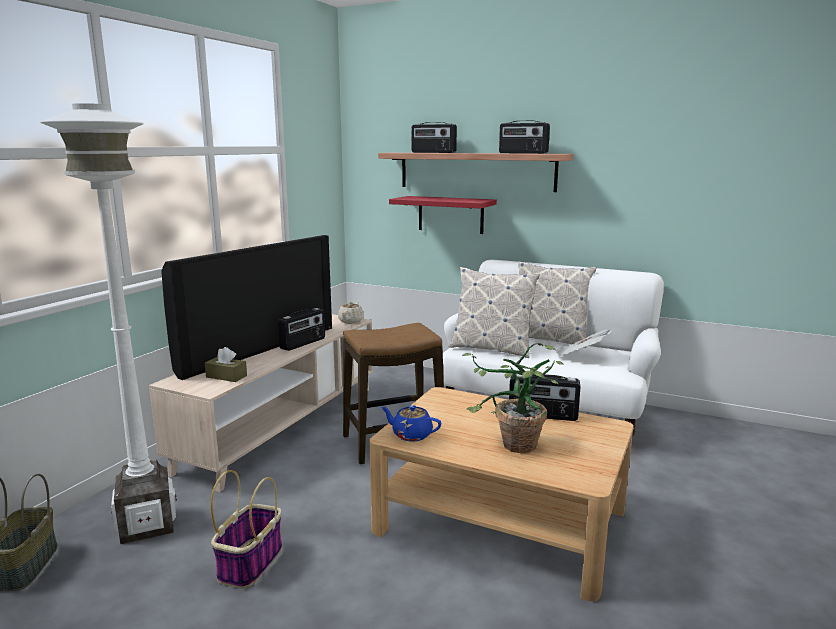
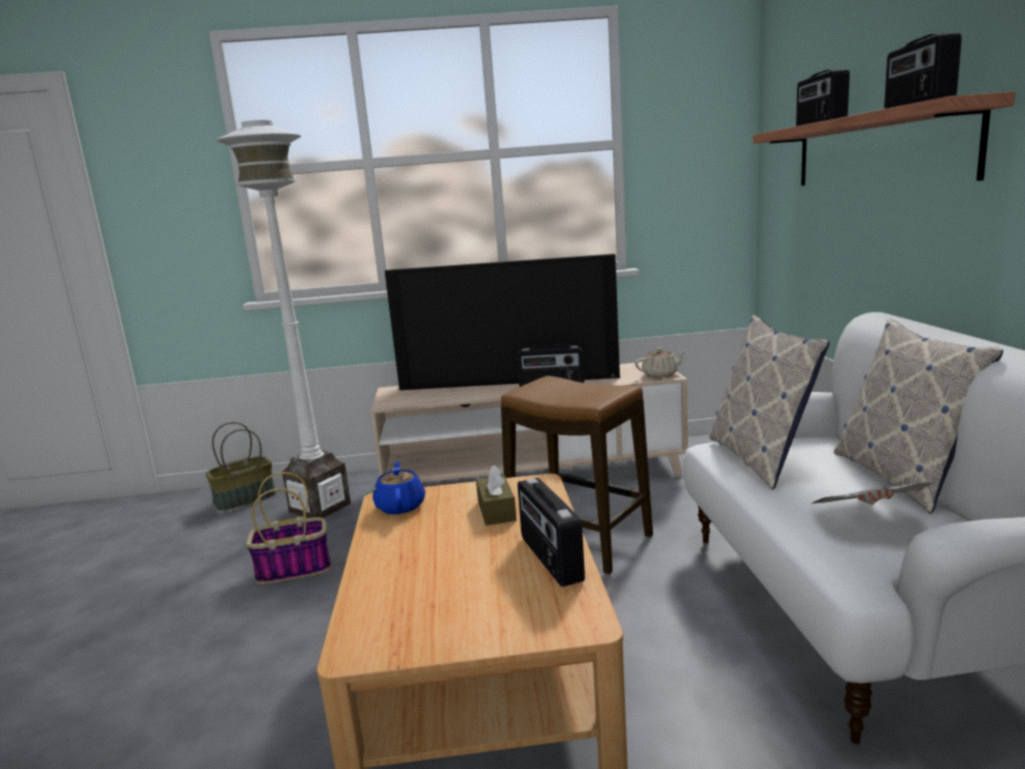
camera: 60 degrees right, 0 degrees up
(226, 376) = (425, 396): brown tissue box -> brown tissue box (496, 511)
(450, 214) = (846, 230): red shelf -> none
(511, 447) = (419, 568): potted plant -> none

